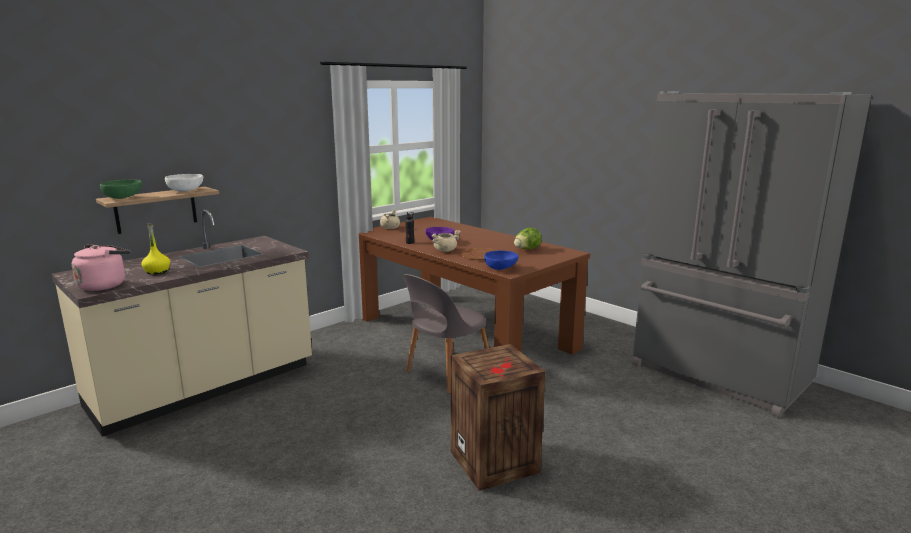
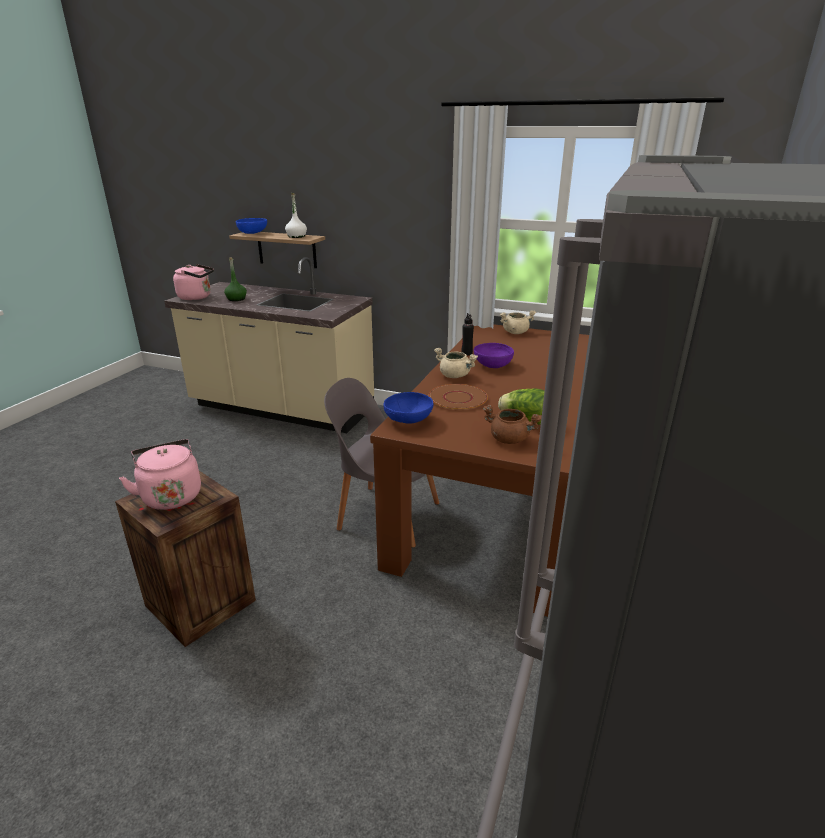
camera: 65 degrees right, 10 degrees up
(124, 198) = (253, 233): green bowl -> blue bowl
(157, 271) = (236, 299): yellow bottle -> green bottle
(186, 190) = (296, 236): white bowl -> white bottle
(490, 364) = (171, 495): none -> pink kettle
(545, 255) = (509, 439): none -> brown cooking pot

